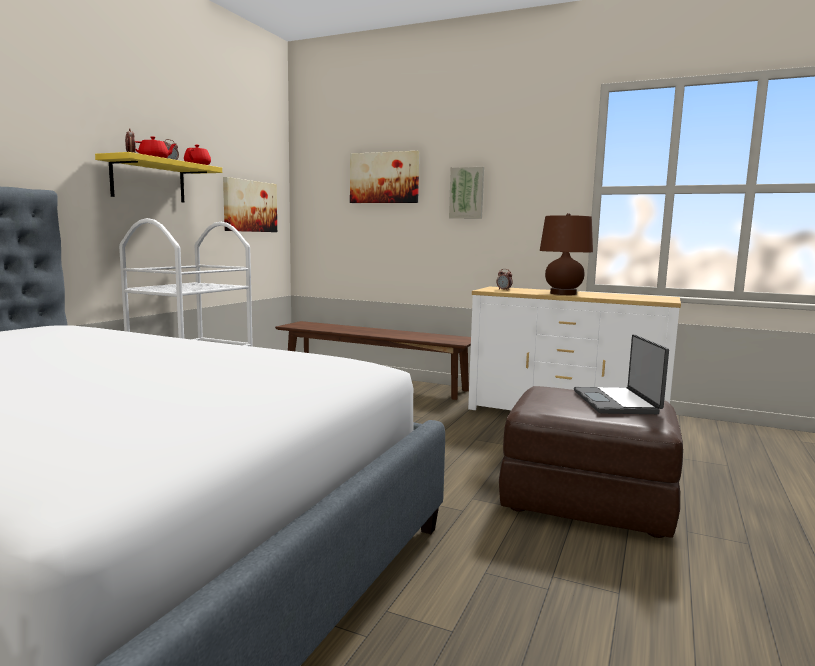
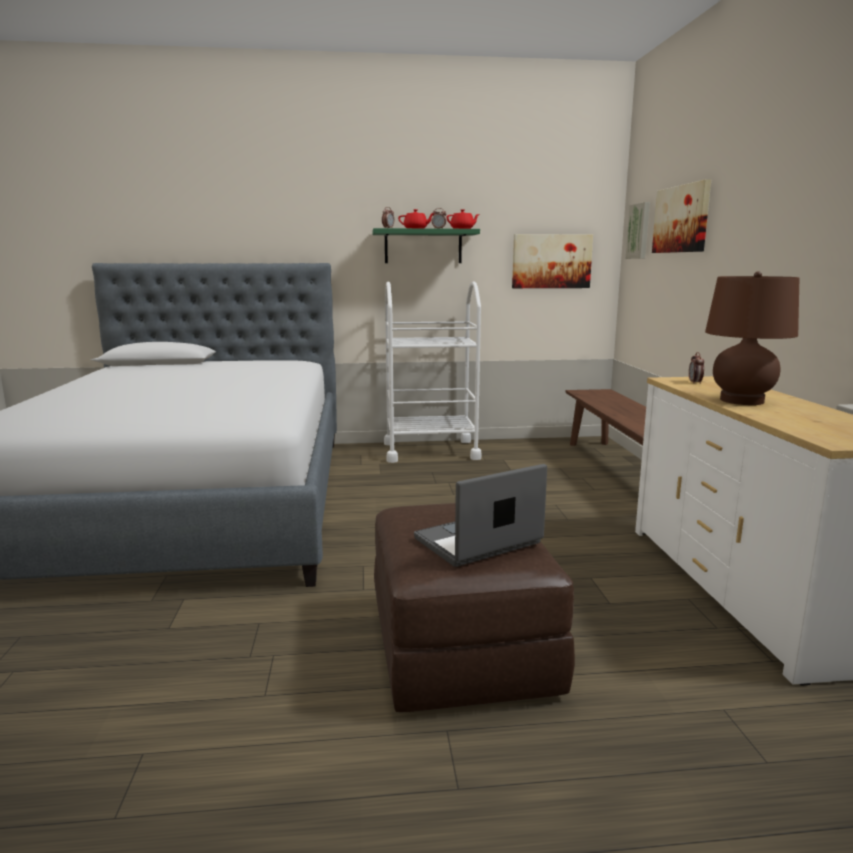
camera: 60 degrees right, 5 degrees up
(148, 180) = (423, 246): yellow shelf -> green shelf
(467, 193) = (746, 236): picture -> picture (639, 231)

